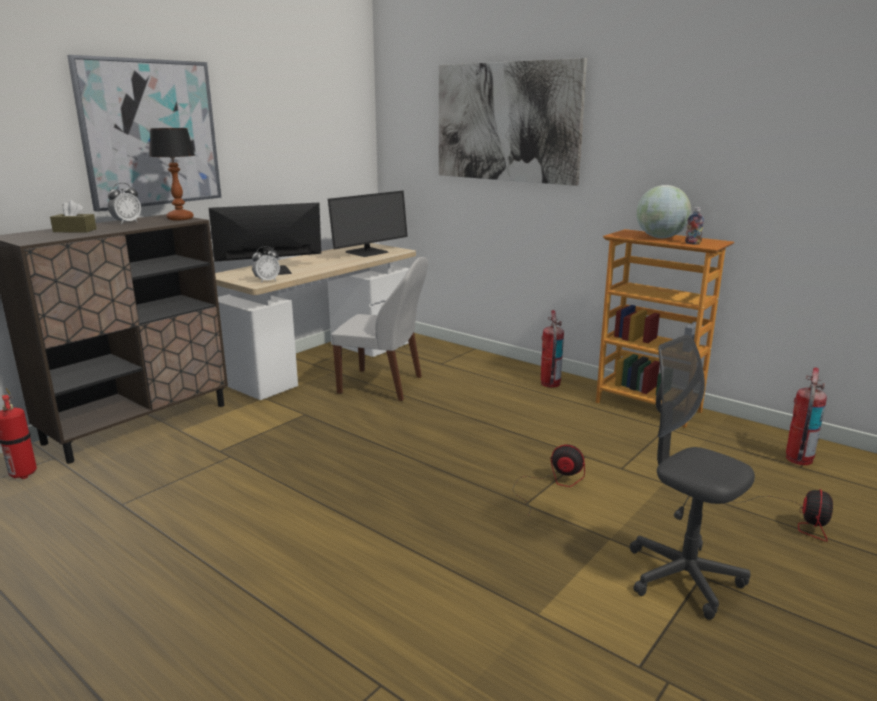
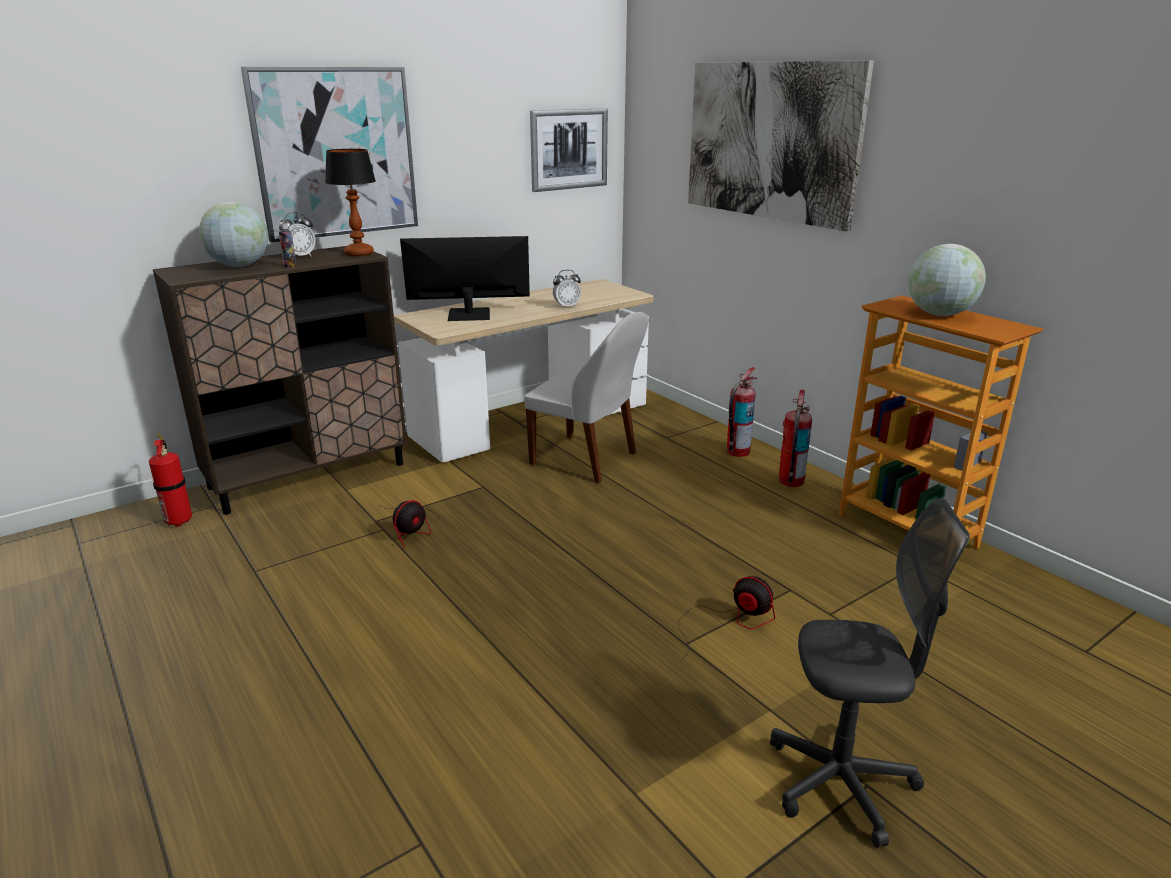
camera: 15 degrees right, 5 degrees up
(75, 230) = (239, 266): brown tissue box -> globe
(267, 281) = (456, 328): alarm clock -> alarm clock (566, 306)
(336, 135) = (569, 149): none -> picture
(367, 252) = (594, 295): monitor -> none
(682, 577) = (840, 782): grey office chair -> grey office chair turned 120 degrees clockwise
(692, 243) = (977, 328): bottle -> bottle (290, 266)
(796, 520) = (1040, 729): fan -> fan (412, 529)
(798, 459) = (1088, 639): fire extinguisher -> fire extinguisher (737, 452)

